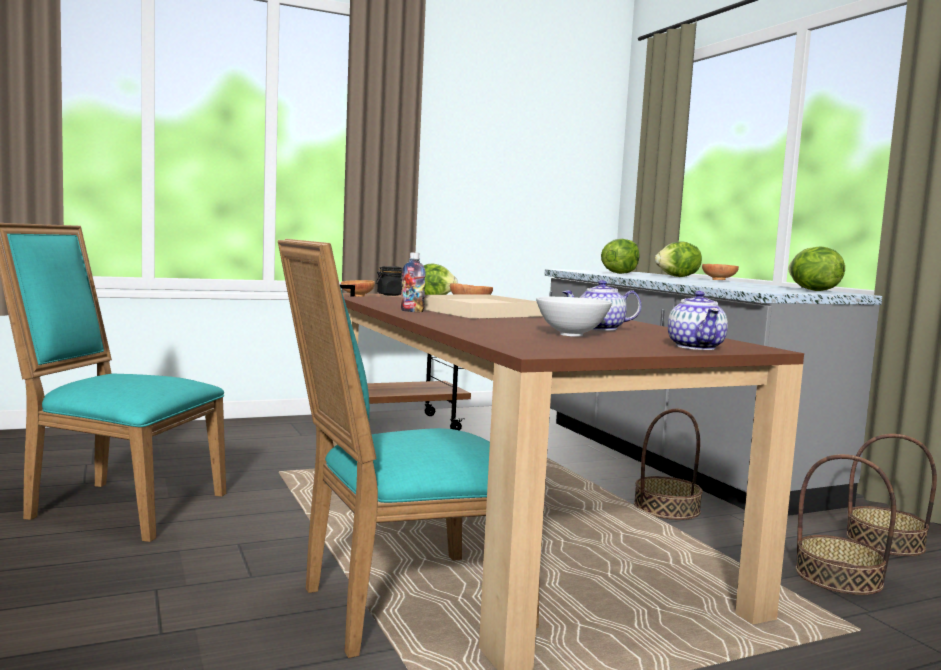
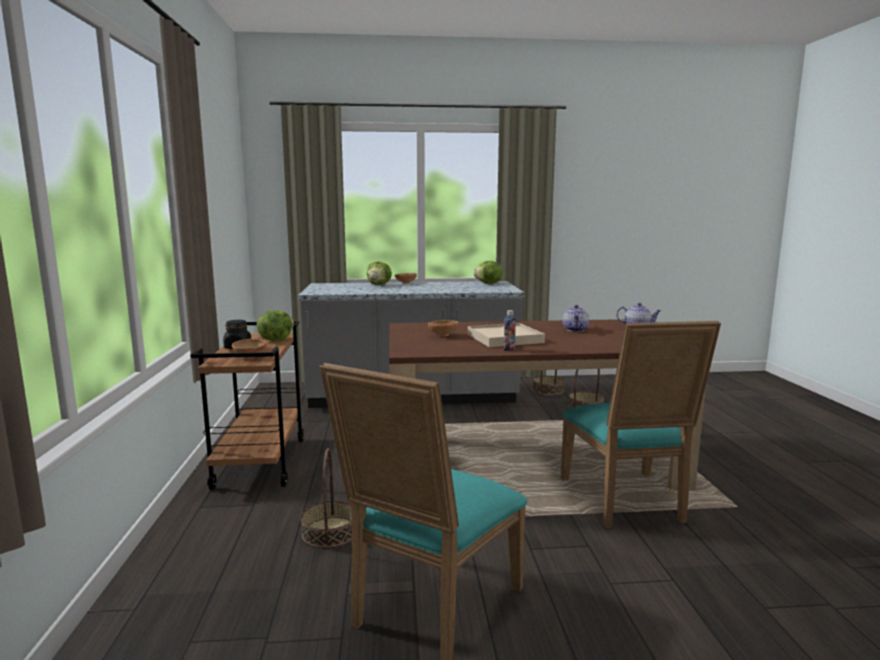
camera: 70 degrees left, 5 degrees up
(570, 335) = (609, 336): white bowl -> none
(619, 273) = (353, 289): lettuce -> none
(666, 508) = (495, 416): basket -> basket (330, 532)

